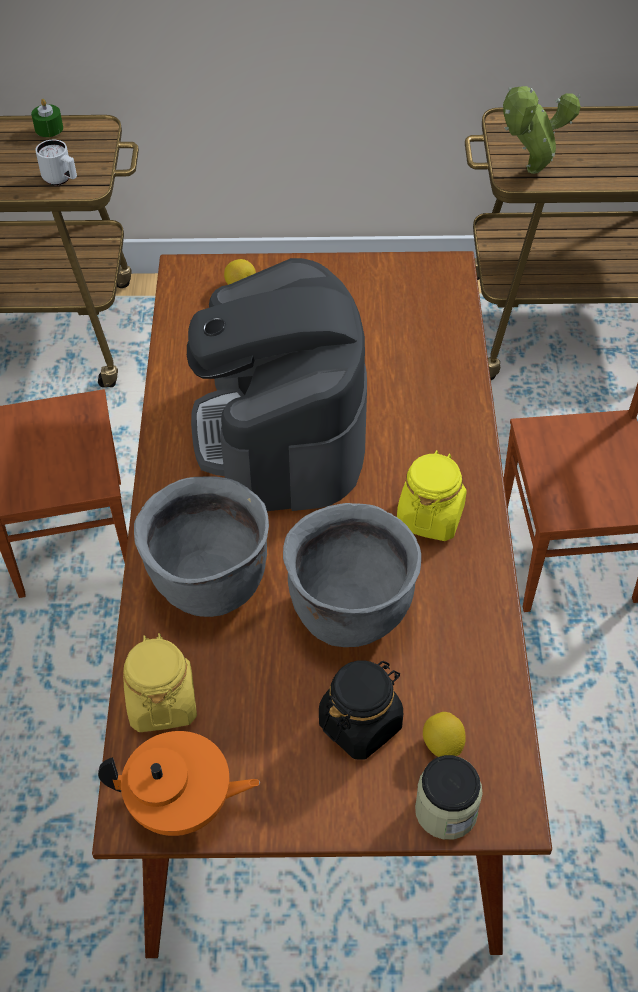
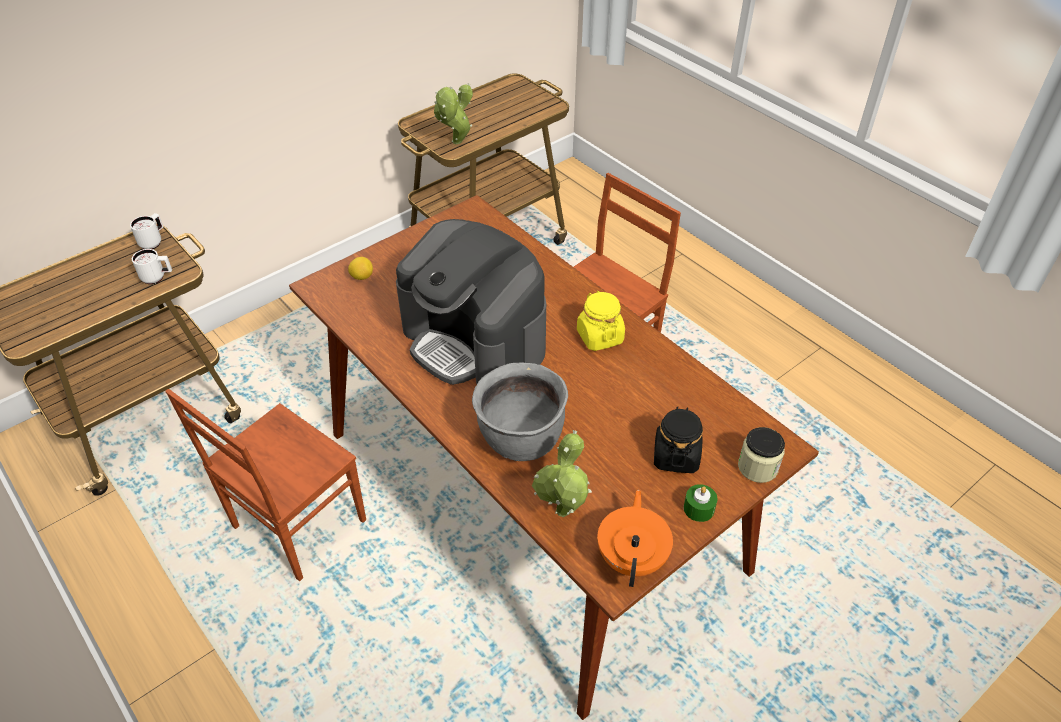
camera: 40 degrees left, 5 degrees down
(49, 128) = (112, 251): green candle -> green candle (699, 508)
(95, 137) = (153, 242): none -> white mug
(162, 702) = (564, 516): yellow jar -> potted plant
(182, 805) = (632, 558): orange teapot -> orange teapot turned 45 degrees counterclockwise
(349, 611) = (610, 406): grey cooking pot -> none
(442, 745) = (723, 439): lemon -> none

